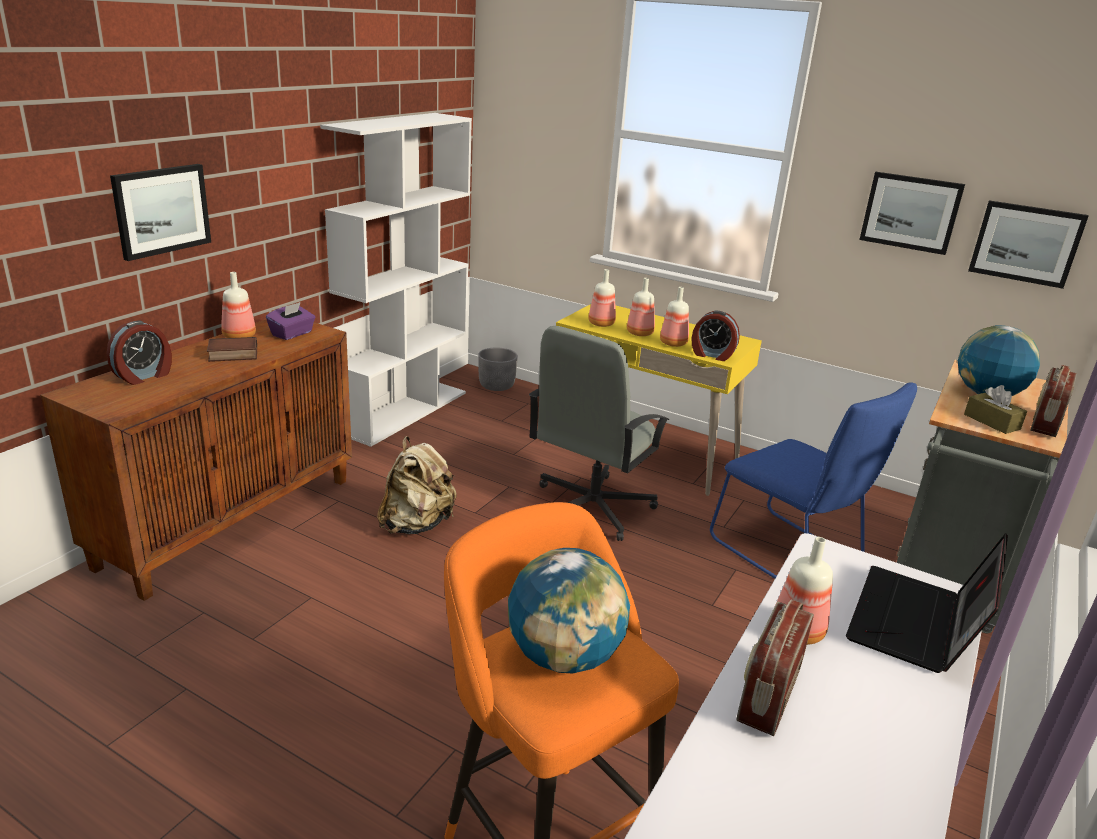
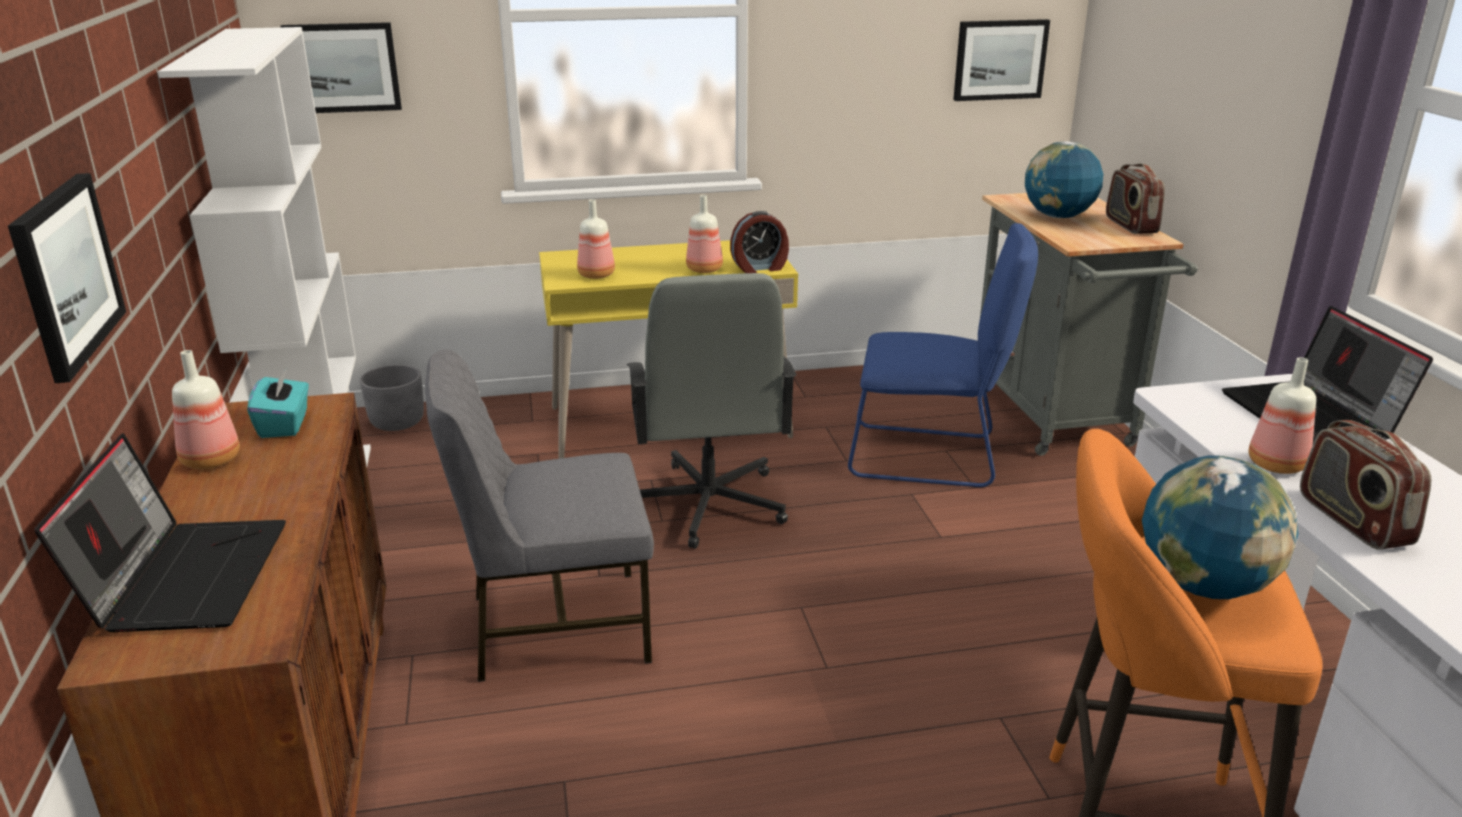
camera: 40 degrees left, 0 degrees up
(144, 376) = (185, 575): alarm clock -> laptop
(232, 355) = (259, 486): book -> none
(292, 334) = (285, 424): purple tissue box -> turquoise tissue box
(416, 524) = (555, 626): beige backpack -> grey chair
(640, 333) = (655, 271): bottle -> none
(910, 212) = (887, 50): picture -> picture (343, 67)
(991, 422) = (1103, 237): brown tissue box -> none

